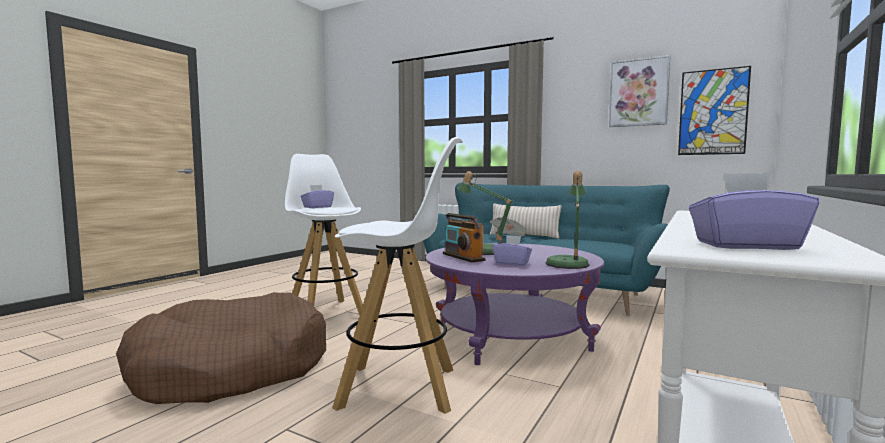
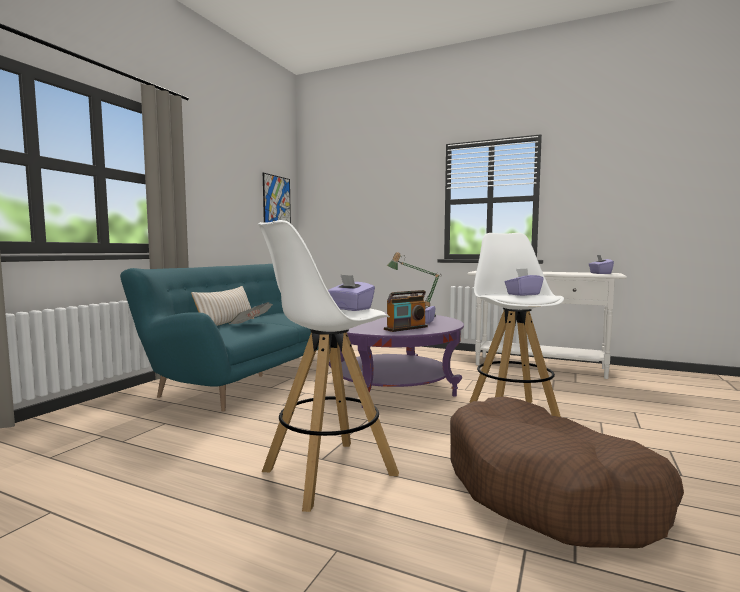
camera: 95 degrees left, 0 degrees up
(375, 224) = (523, 294): none -> purple tissue box
(484, 251) = (371, 325): table lamp -> none
(638, 93) = (241, 181): picture -> none

